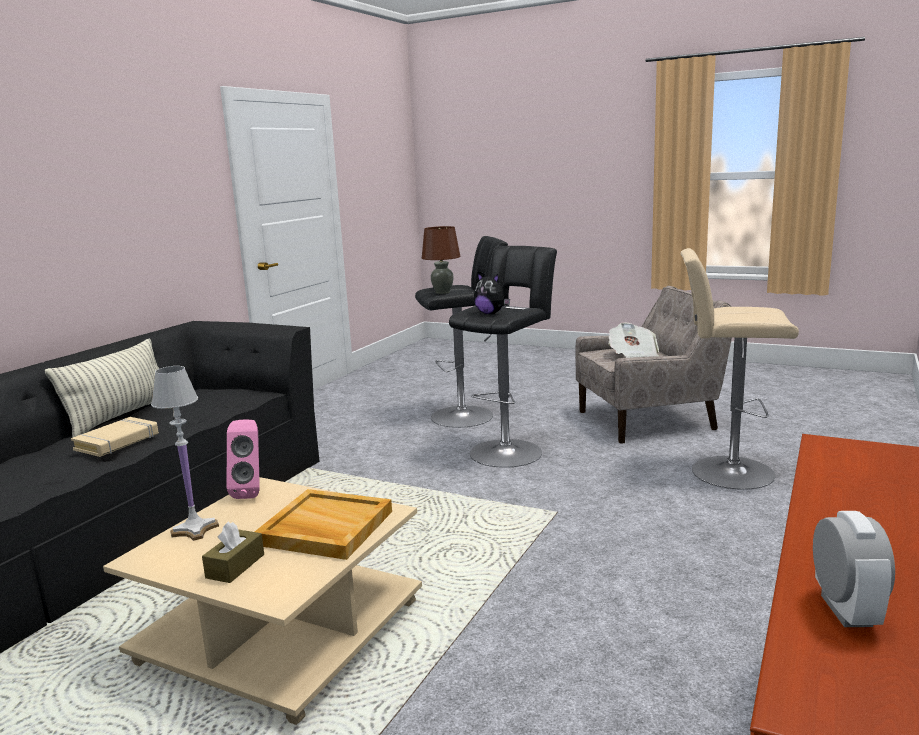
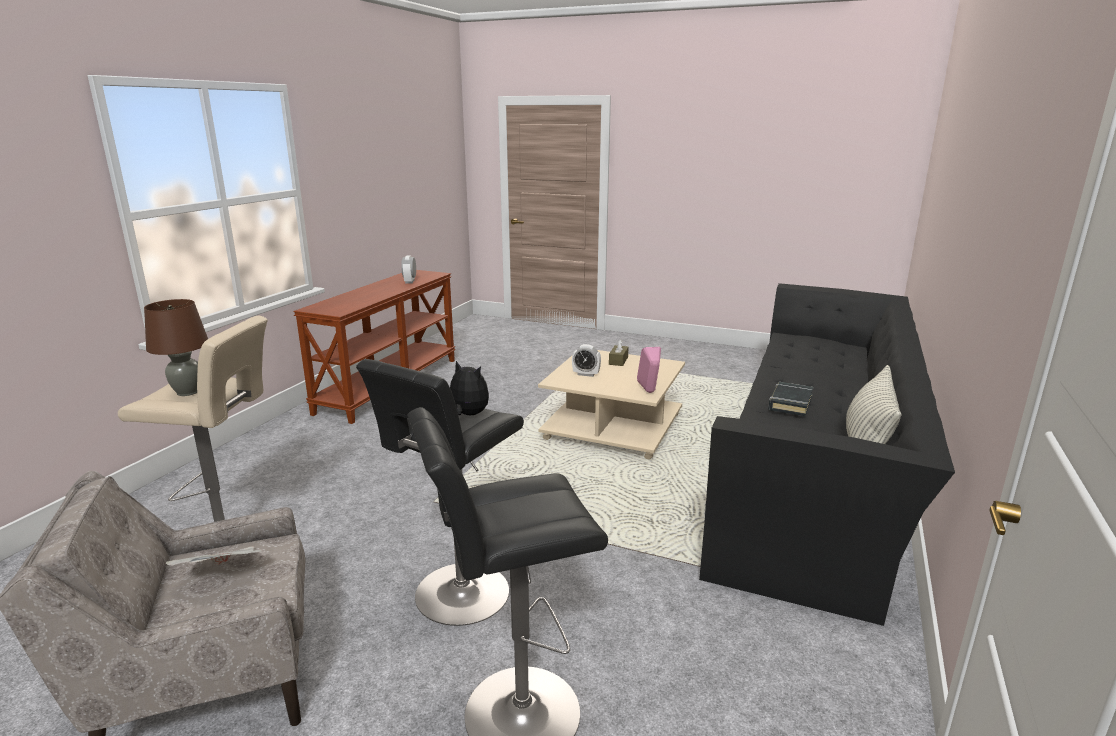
camera: 175 degrees right, 5 degrees up
(117, 442) = (790, 403): beige book -> black book
(195, 529) = (659, 374): white table lamp -> none
(324, 528) = (586, 374): beige tray -> alarm clock
(442, 292) = (544, 502): brown table lamp -> brown table lamp (188, 392)

